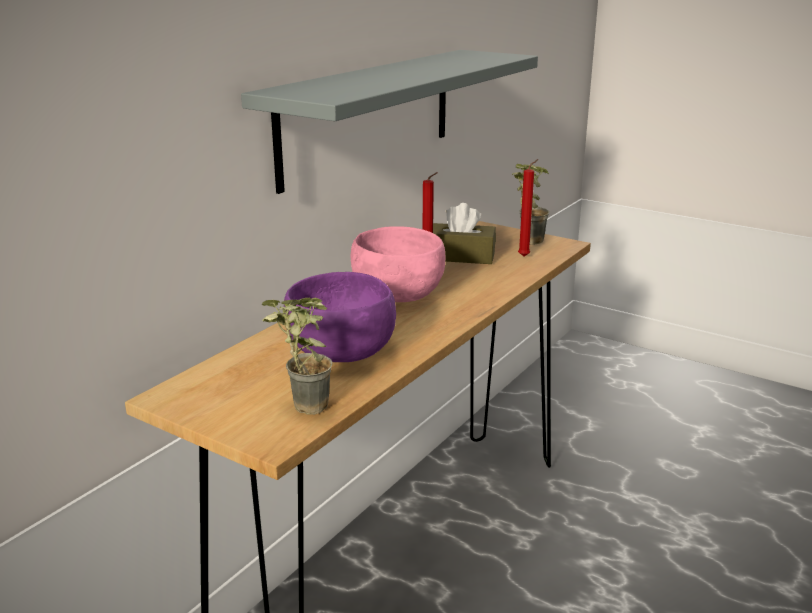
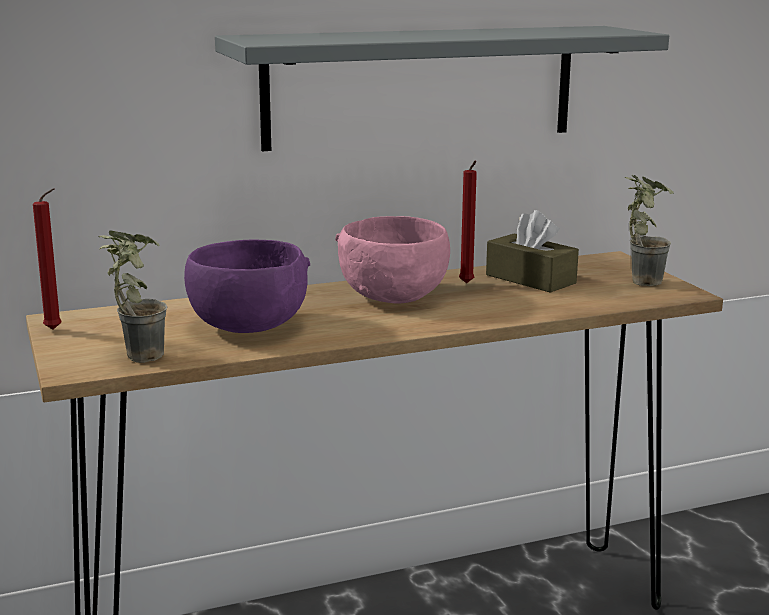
camera: 35 degrees right, 5 degrees down
(525, 256) = (607, 294): red candle -> red candle (55, 330)

